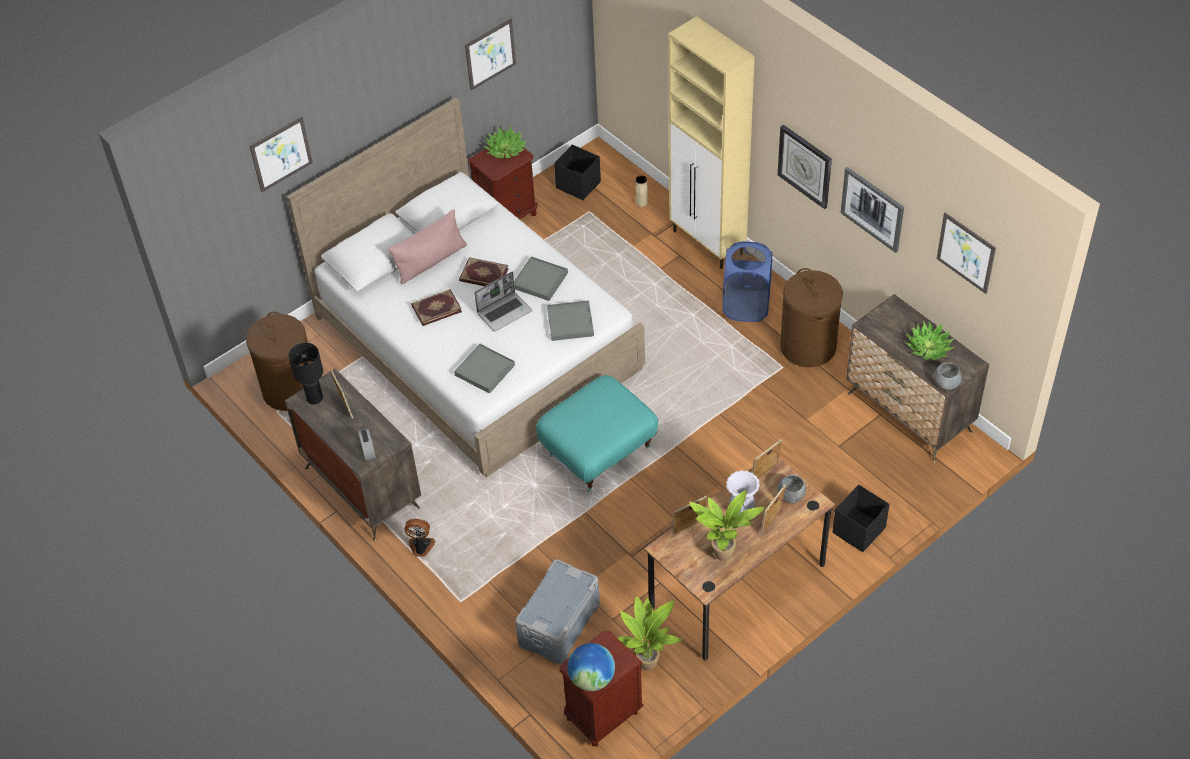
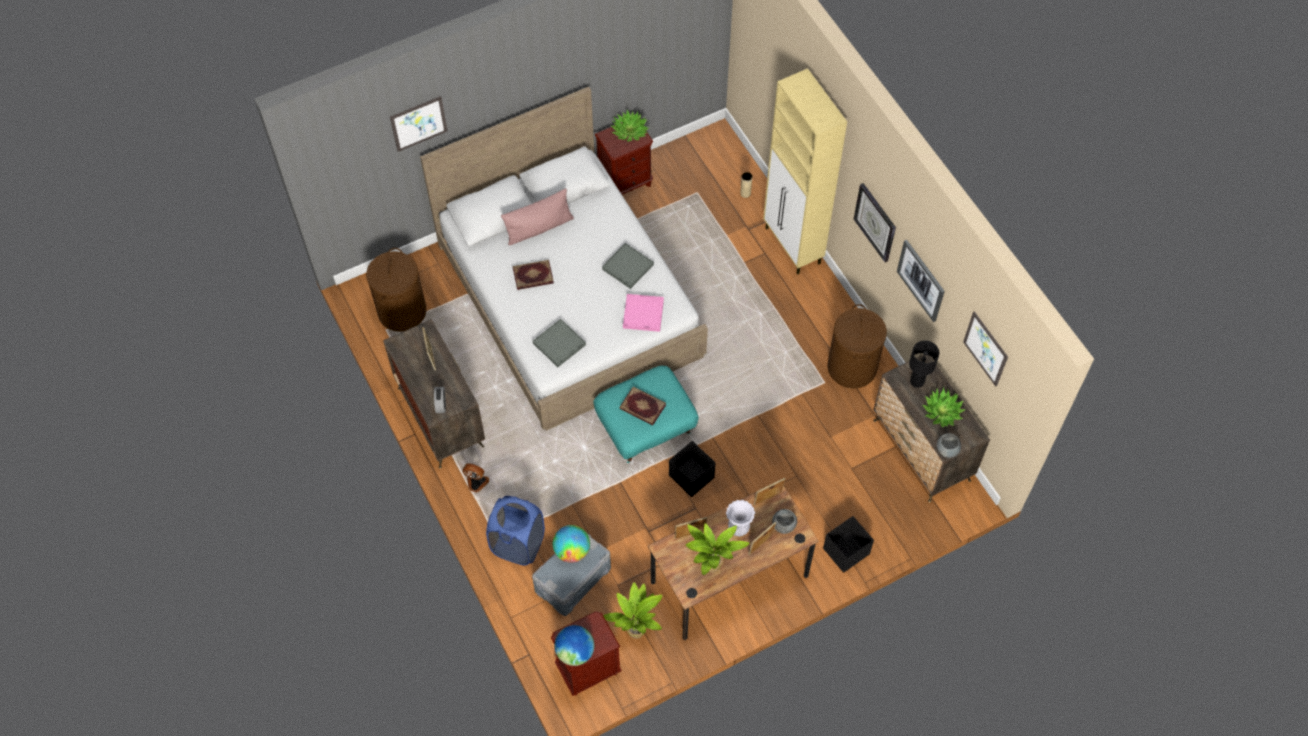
camera: 10 degrees right, 10 degrees up
(315, 398) = (408, 344): black table lamp -> black table lamp (917, 381)
(483, 275) = (581, 251): book -> book (642, 407)
(490, 54) = (626, 52): picture -> none
(504, 312) = (590, 291): laptop -> none
(554, 585) = (572, 551): none -> globe
(570, 322) = (643, 314): grey tray -> pink tray
(578, 184) = (694, 163): black storage box -> black storage box (691, 476)
(746, 306) = (809, 316): blue laundry basket -> blue laundry basket (518, 544)

